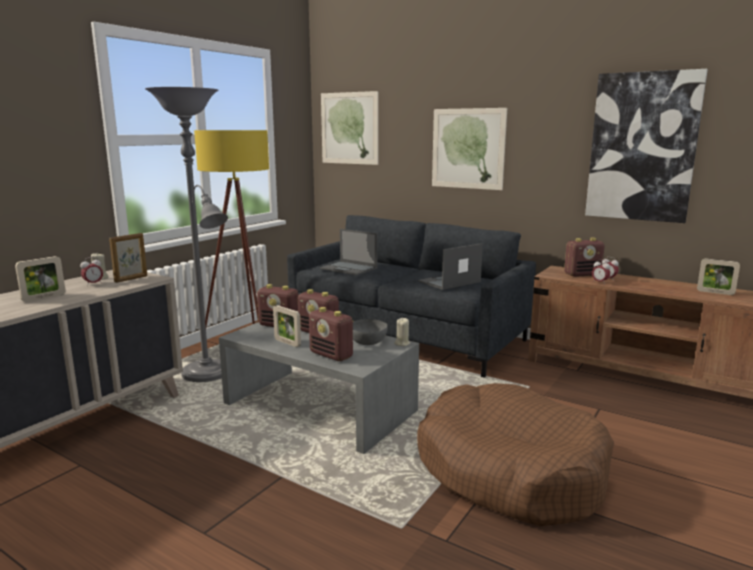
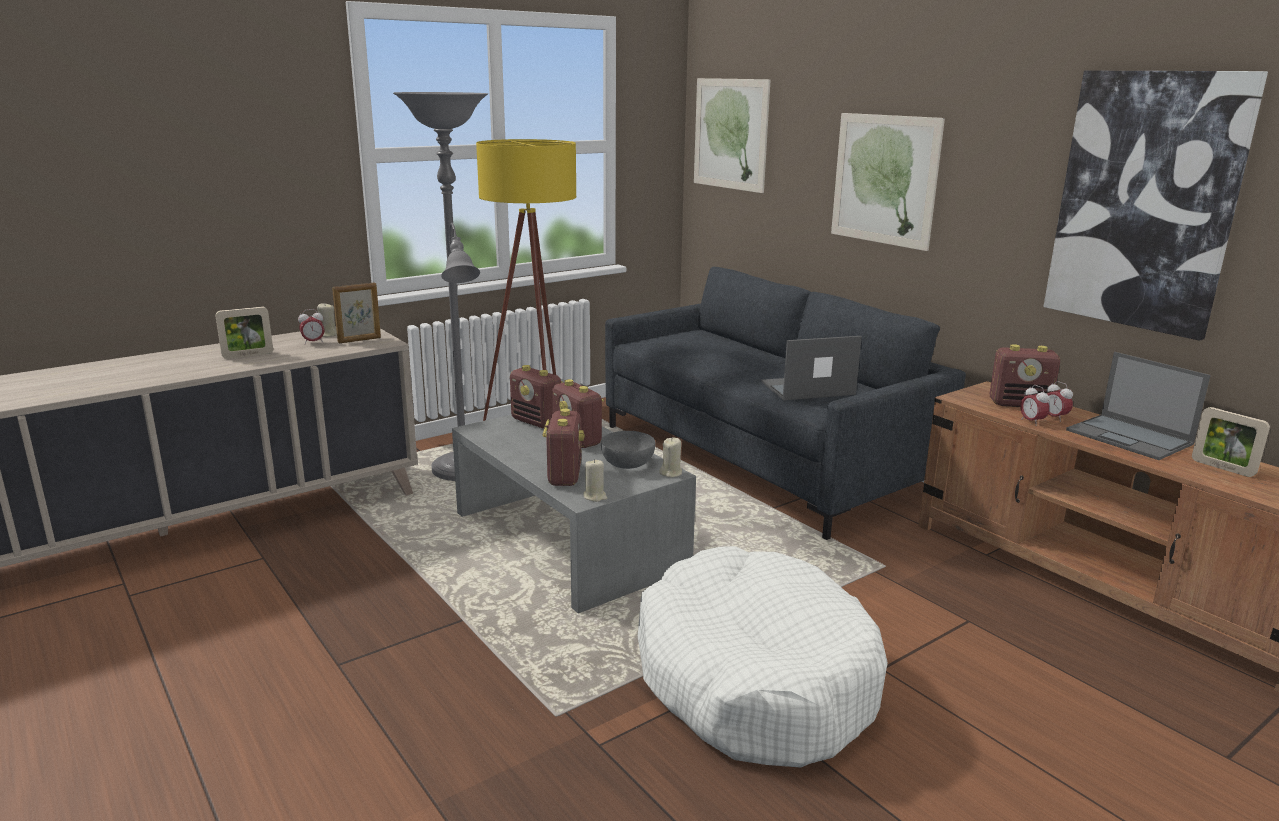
camera: 20 degrees right, 5 degrees up
(287, 343) = (525, 448): picture frame -> none
(331, 355) = (564, 475): radio -> radio turned 150 degrees counterclockwise
(349, 268) = (685, 349): laptop -> laptop (1130, 437)
(366, 365) = (595, 496): none -> beige candle
(509, 470) = (754, 678): brown dog bed -> white dog bed

